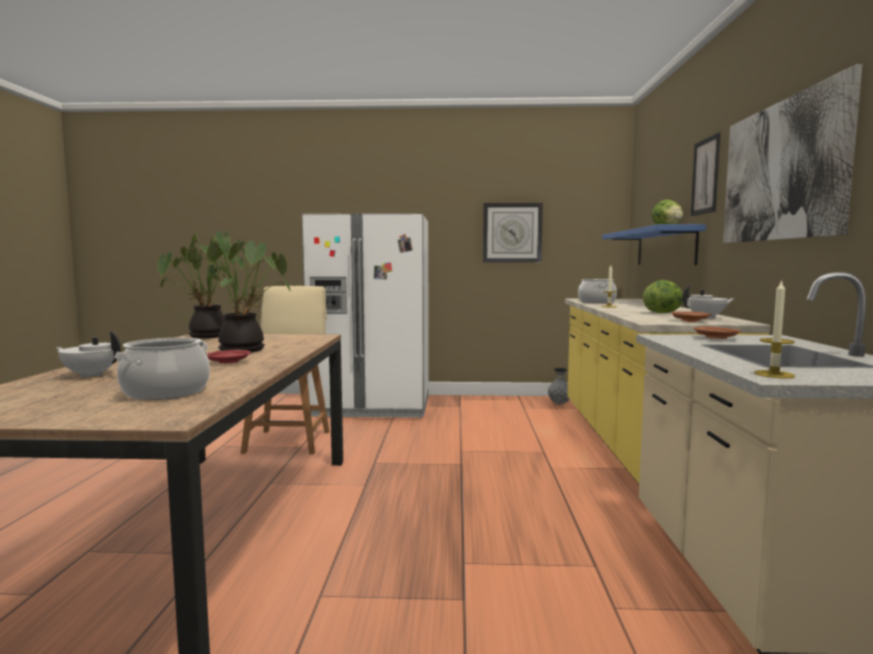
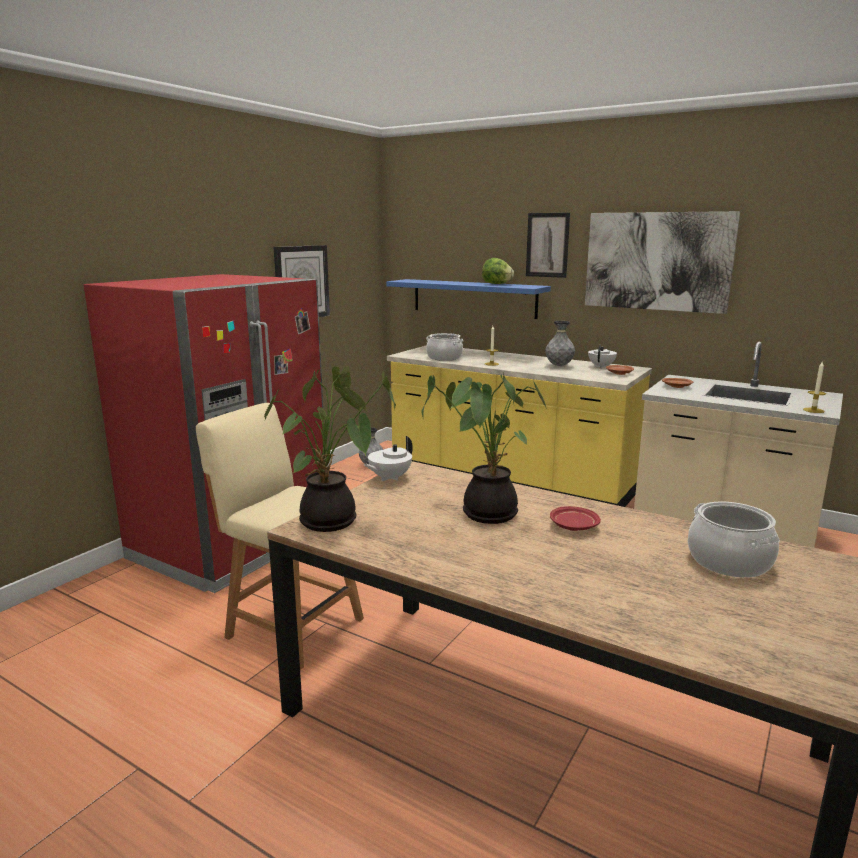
camera: 60 degrees left, 10 degrees up
(91, 375) = (614, 598): white teapot -> white teapot (389, 478)
(373, 406) = (231, 545): white fridge -> red fridge
(663, 313) = (559, 366): lettuce -> grey vase

